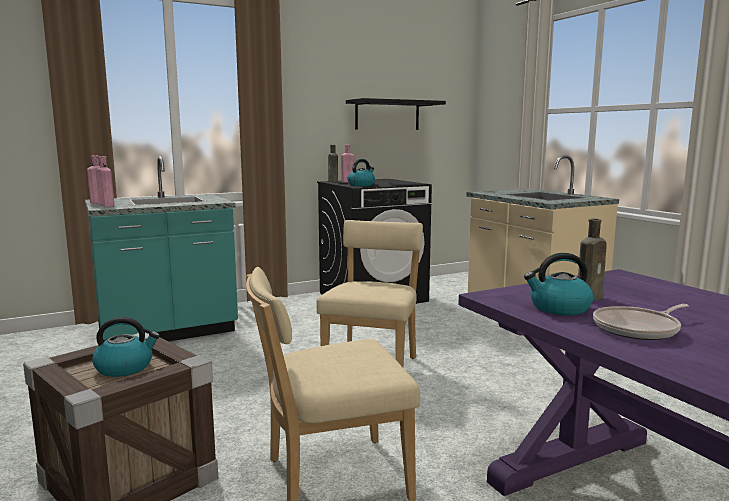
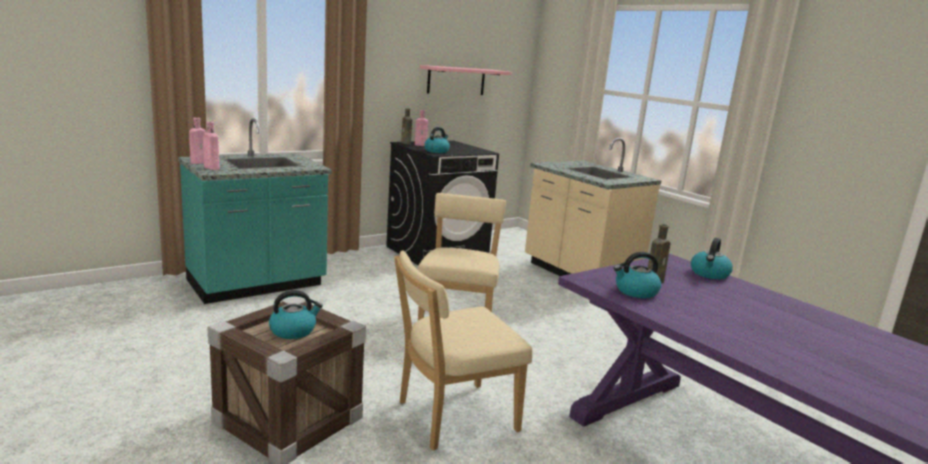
camera: 10 degrees left, 5 degrees up
(387, 115) = (456, 80): black shelf -> pink shelf
(638, 329) = (693, 311): frying pan -> none
(671, 288) = (709, 274): none -> kettle

